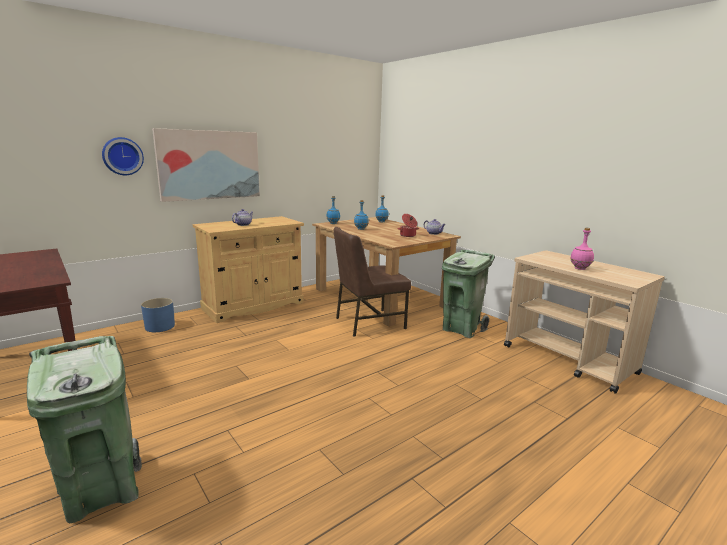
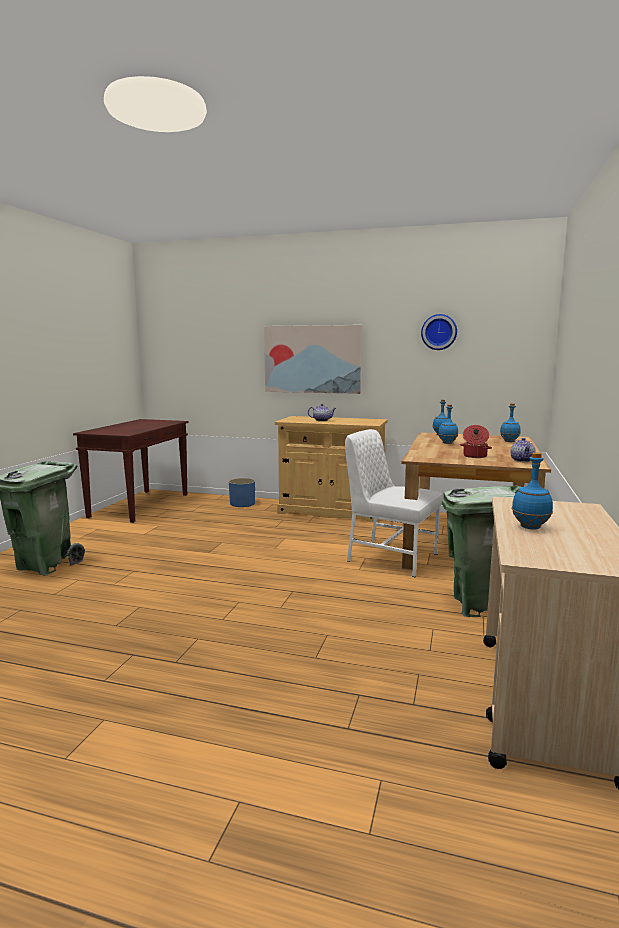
camera: 55 degrees right, 5 degrees down
(122, 156) = (241, 350): wall clock -> wall clock (439, 332)
(368, 323) = (390, 557): brown chair -> white chair
(579, 268) = (529, 527): pink bottle -> blue bottle

